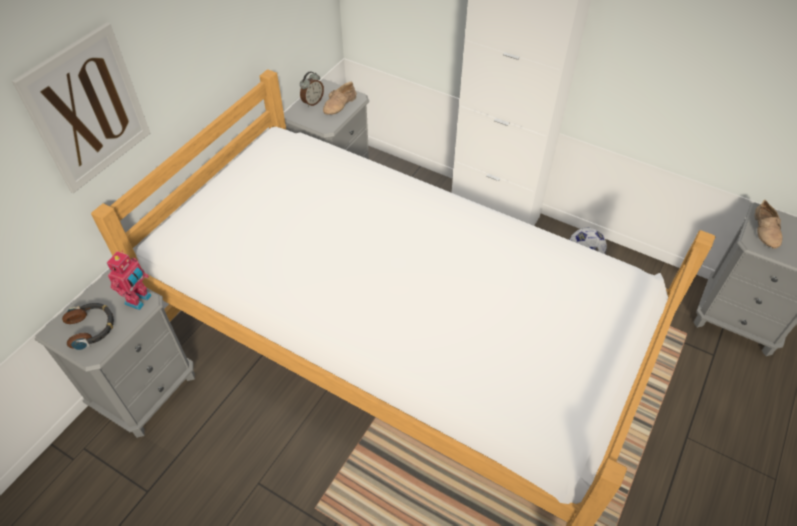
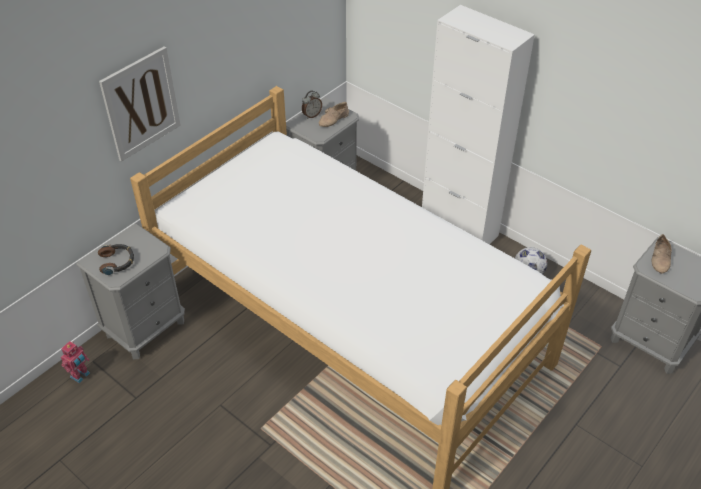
camera: 10 degrees right, 5 degrees down
(139, 300) = (154, 247): toy robot -> toy robot (81, 376)

